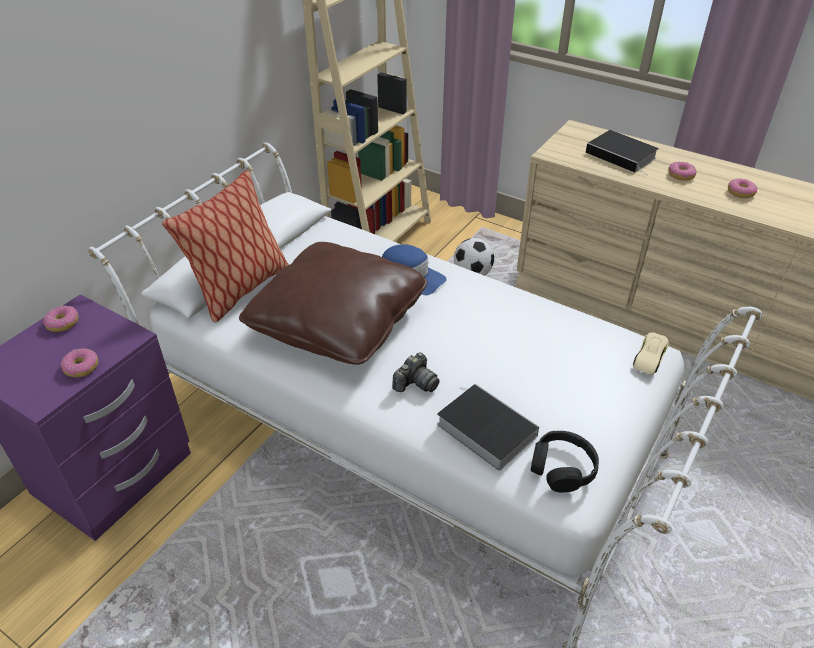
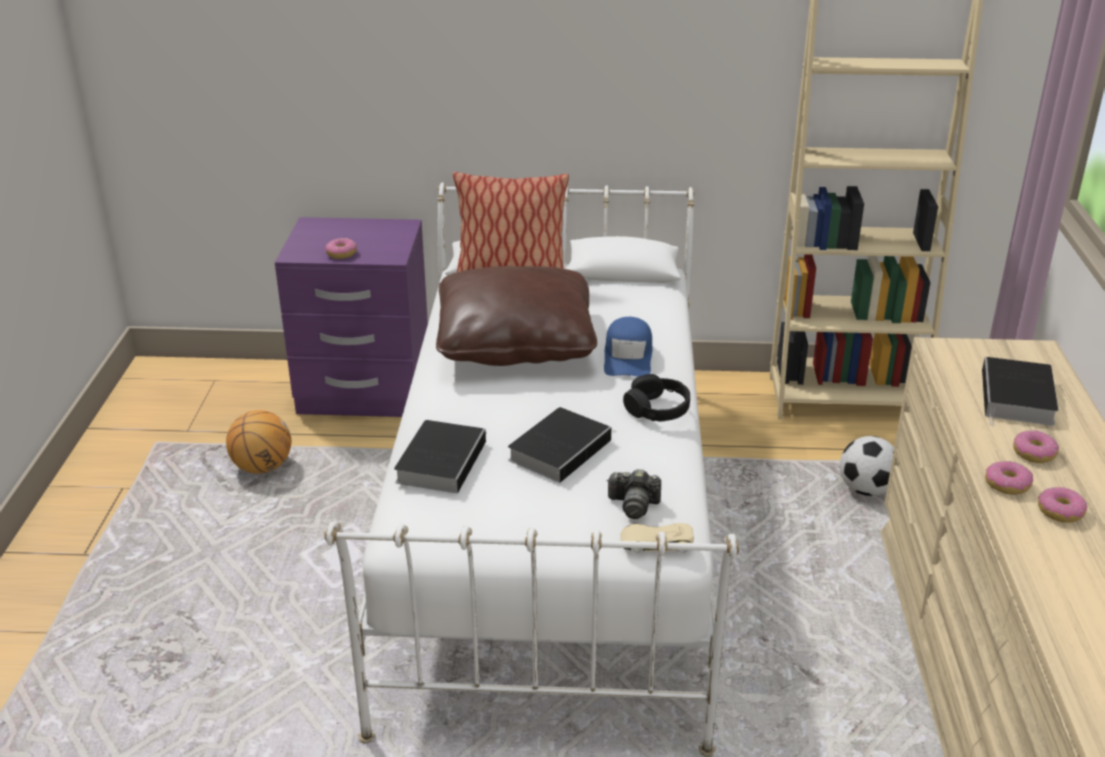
camera: 60 degrees right, 10 degrees down
(63, 323) = (382, 227): donut -> donut (1007, 484)
(155, 601) = (262, 467): none -> basketball
(416, 383) = (470, 407): camera -> camera (634, 505)
(510, 356) = (561, 448): none -> book
(562, 468) = (428, 519): black headphones -> black headphones (657, 409)

